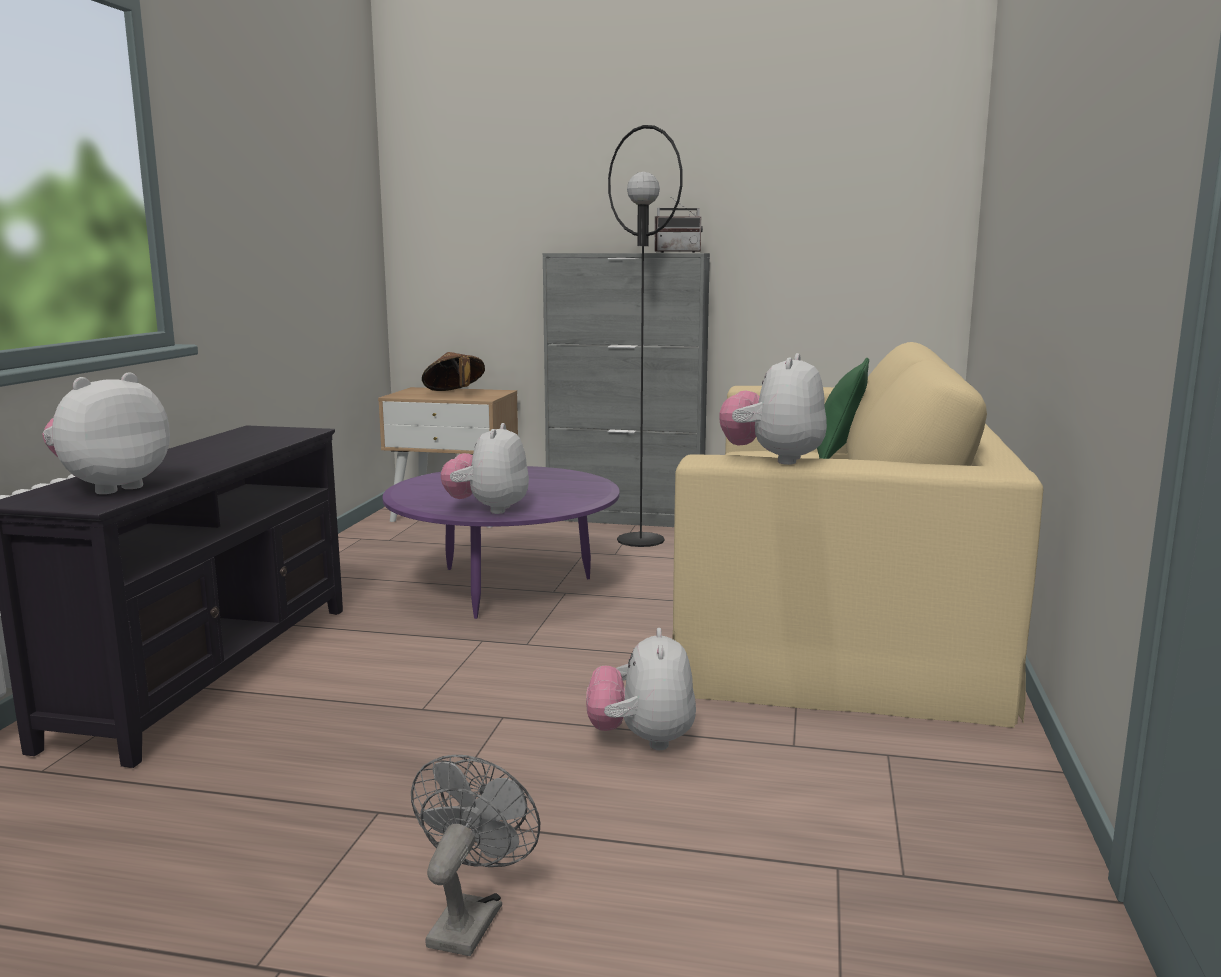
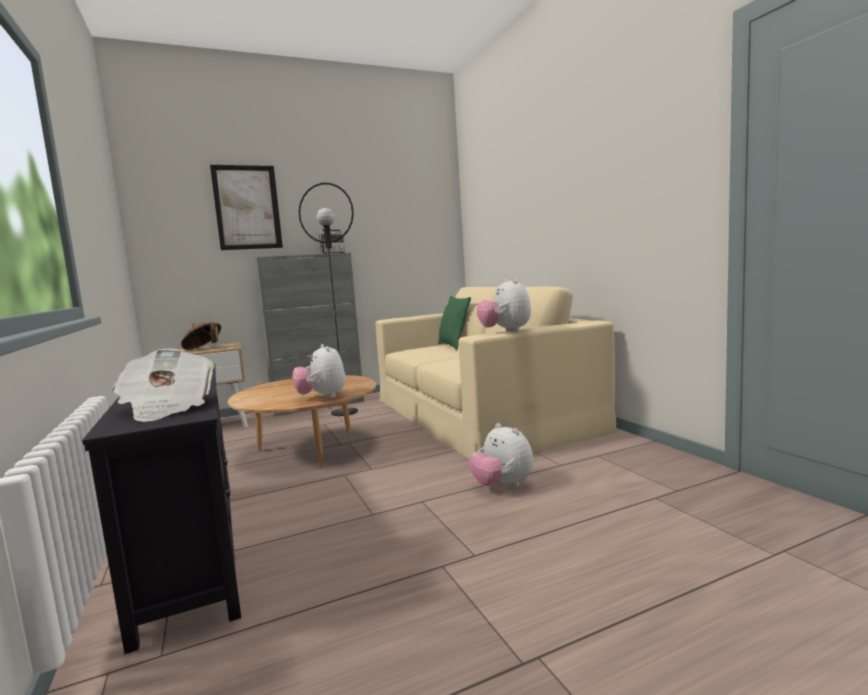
camera: 35 degrees left, 5 degrees down
(111, 487) = (167, 408): plush toy -> newspaper
(469, 918) = (573, 584): grey fan -> none
(505, 587) = (310, 449): purple coffee table -> brown coffee table
(554, 164) = (247, 207): none -> picture

